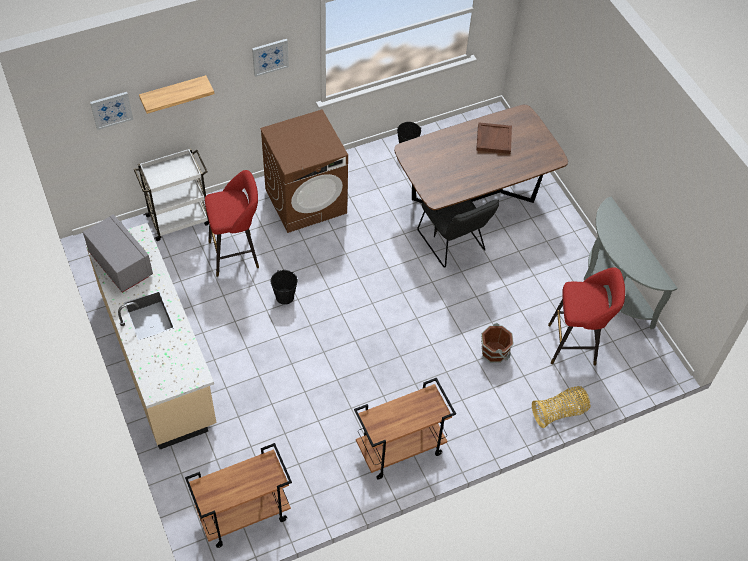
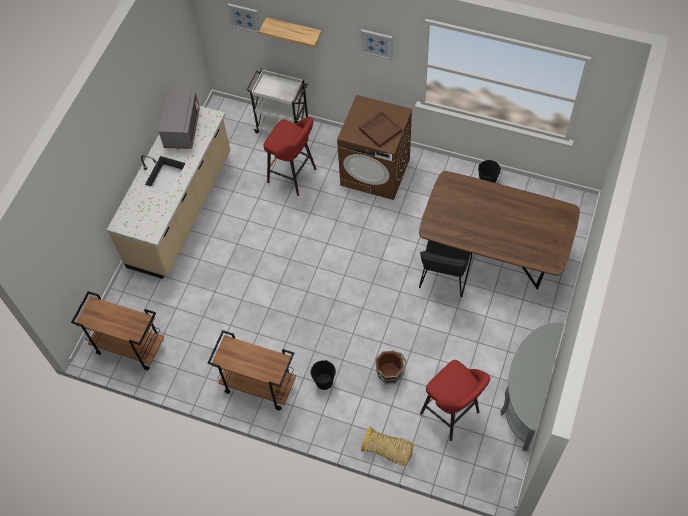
camera: 50 degrees right, 5 degrees up
(284, 297) = (294, 228): black bucket -> black bucket (324, 382)
(493, 139) = (521, 216): brown tray -> brown tray (380, 129)

